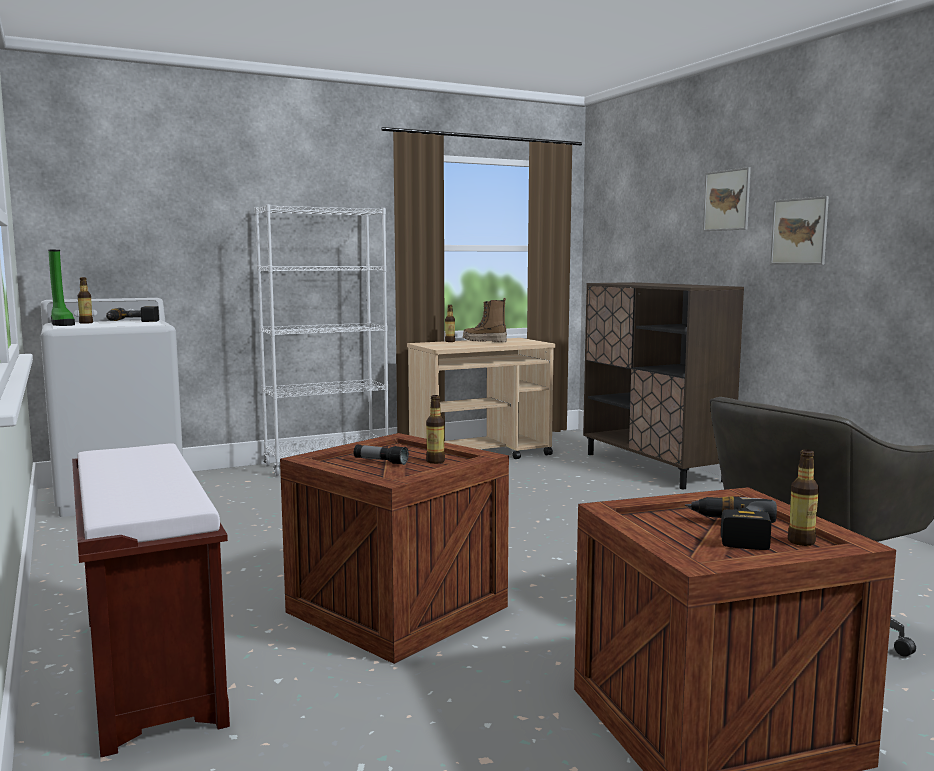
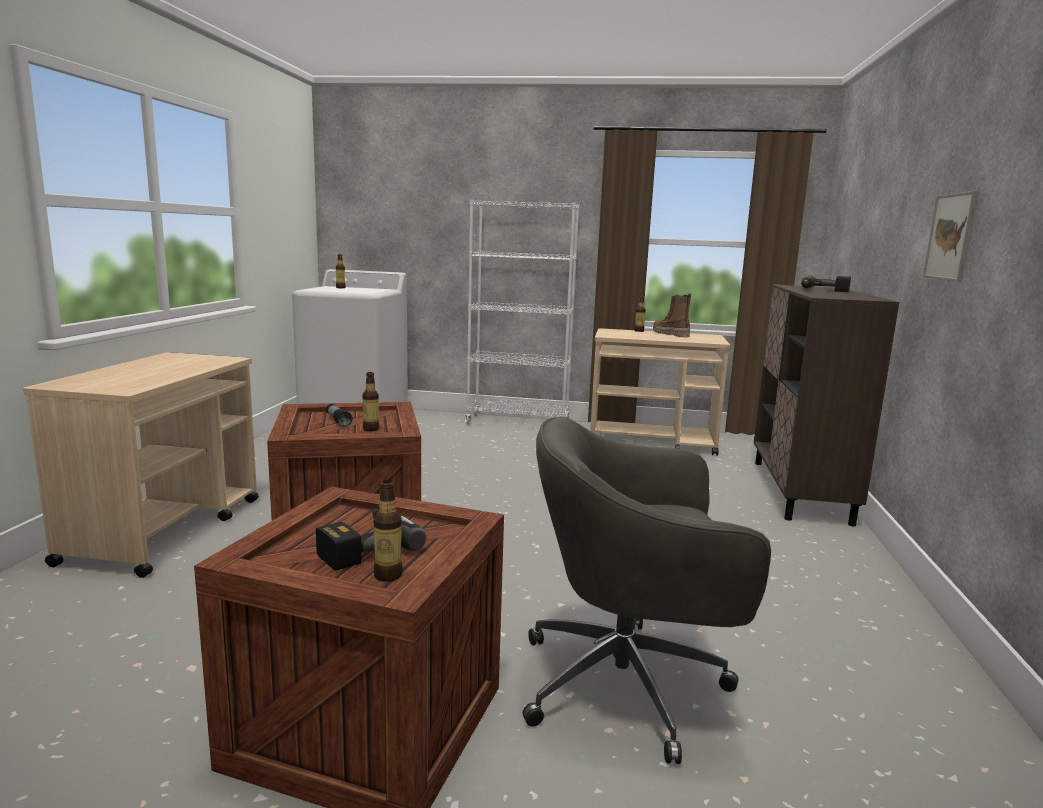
camera: 35 degrees right, 5 degrees up
(61, 324) = (323, 287): green boot -> none
(132, 322) = (367, 290): power drill -> power drill (823, 290)
(148, 667) = (166, 529): brown bench -> beige cart
(727, 200) = (909, 195): picture -> none

